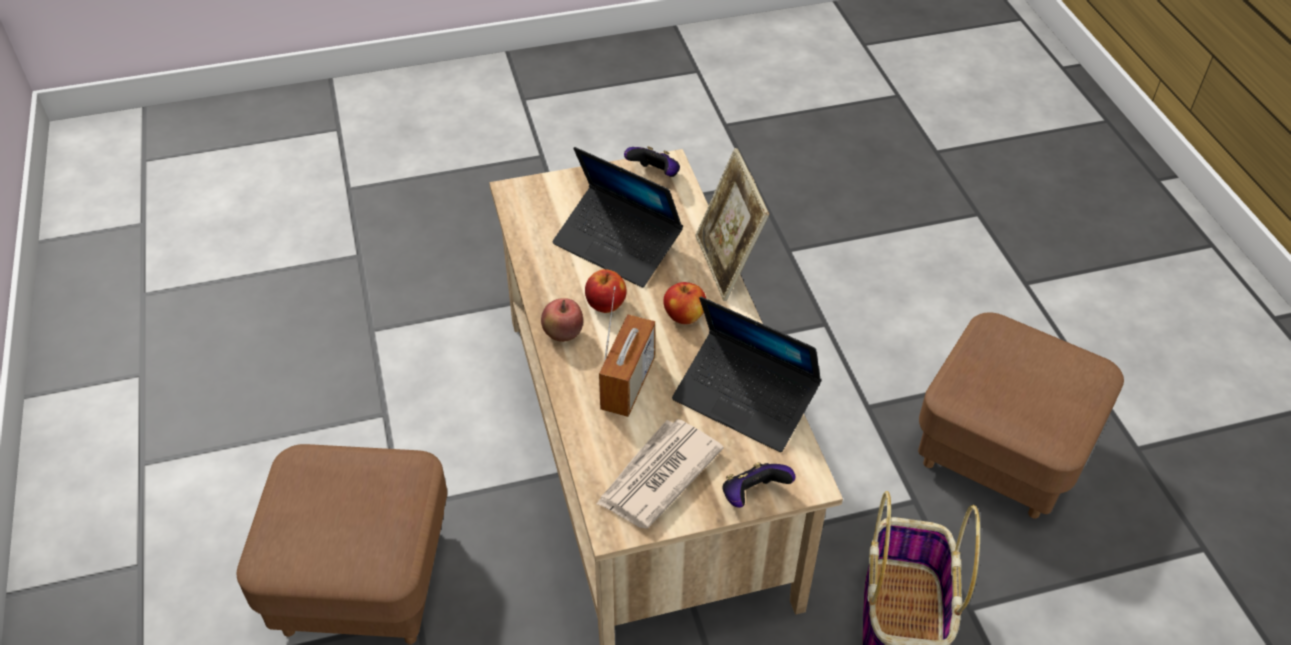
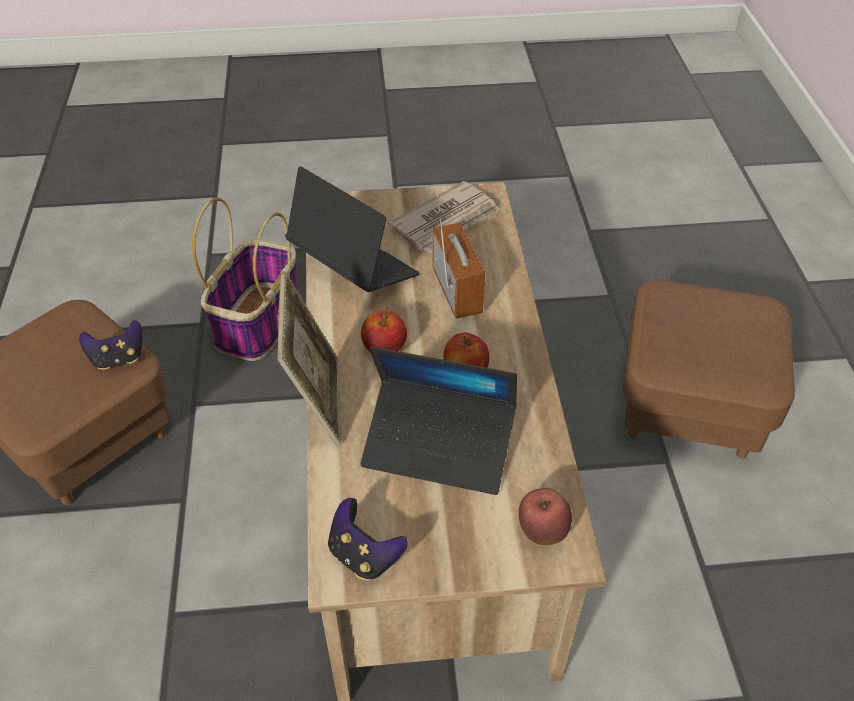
camera: 170 degrees left, 0 degrees up
(563, 335) = (515, 344): apple -> apple (542, 531)
(617, 245) = (439, 446): laptop -> laptop turned 150 degrees clockwise
(628, 384) = (457, 291): radio -> radio turned 135 degrees clockwise
(753, 496) = (374, 201): game controller -> game controller (118, 358)

